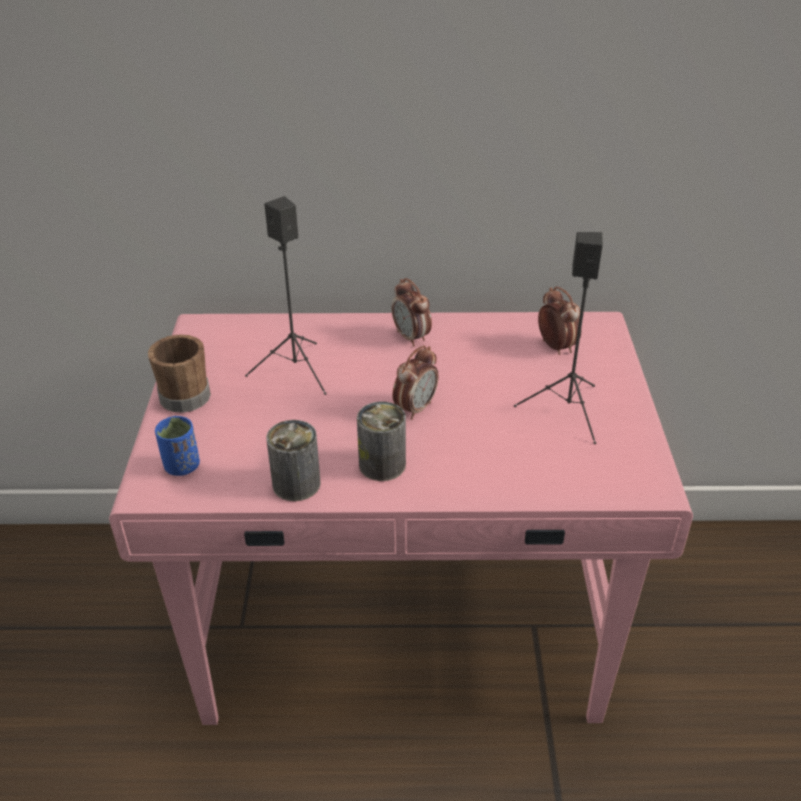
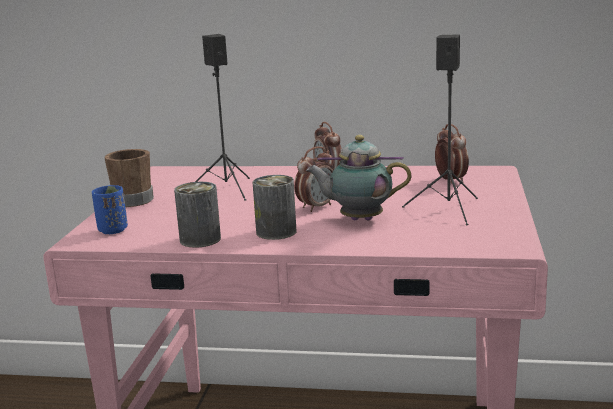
camera: 10 degrees right, 20 degrees down
(470, 435) = (358, 219): none -> teapot

